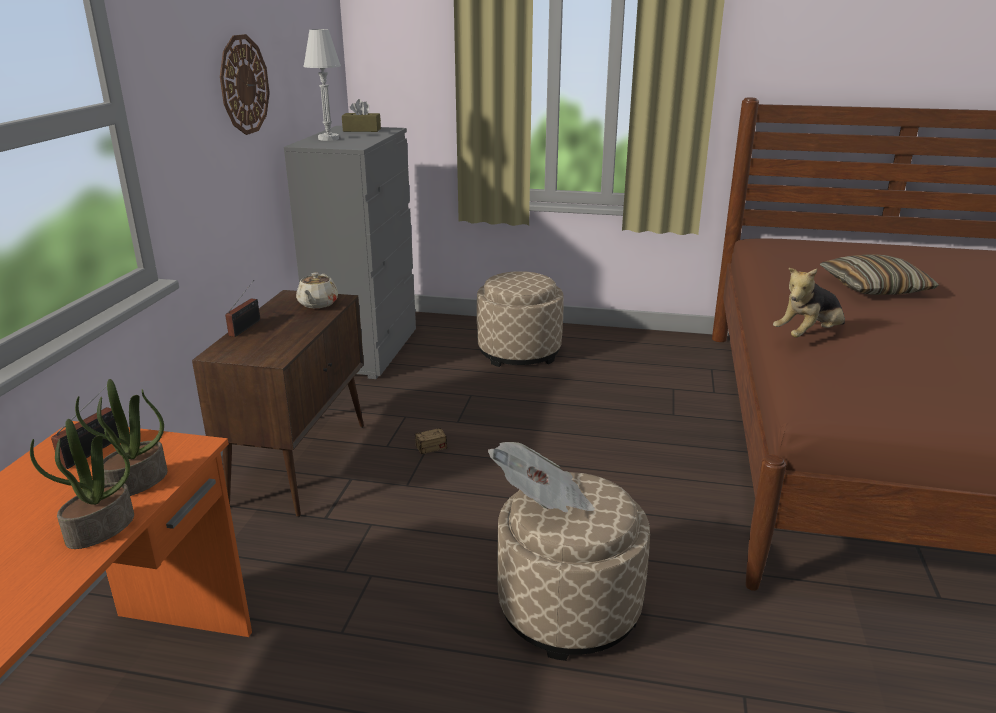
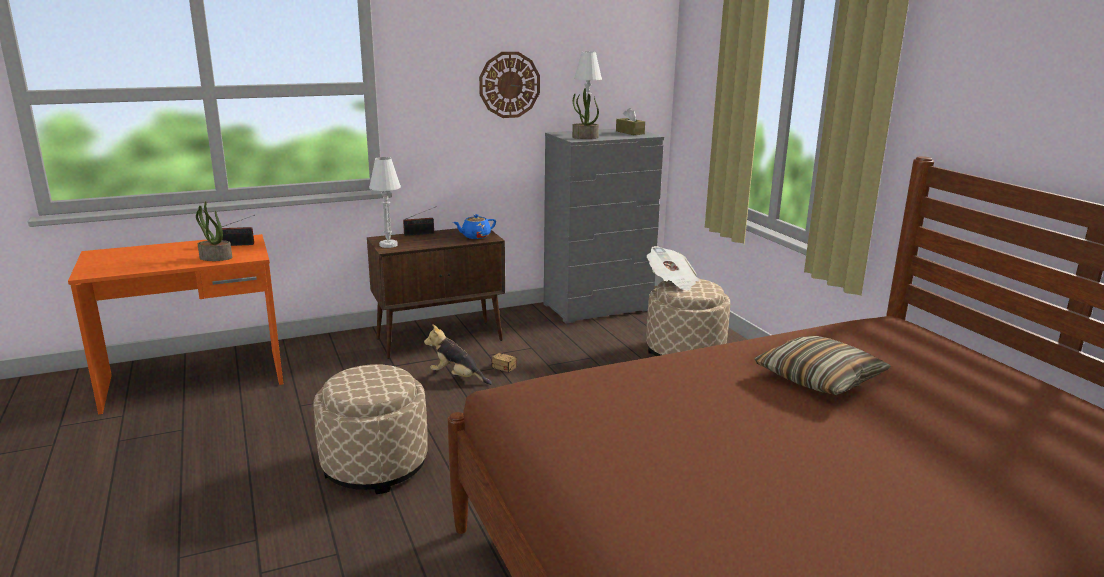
camera: 55 degrees right, 5 degrees down
(100, 529) = (175, 264): potted plant -> potted plant (585, 137)
(257, 354) = (388, 245): none -> white table lamp
(317, 304) = (475, 236): beige teapot -> blue teapot
(542, 501) = (360, 371): newspaper -> newspaper (672, 282)
(808, 335) = (631, 366): plush toy -> plush toy (457, 377)

